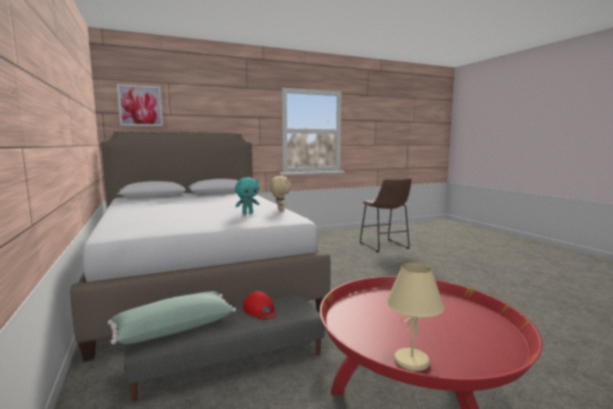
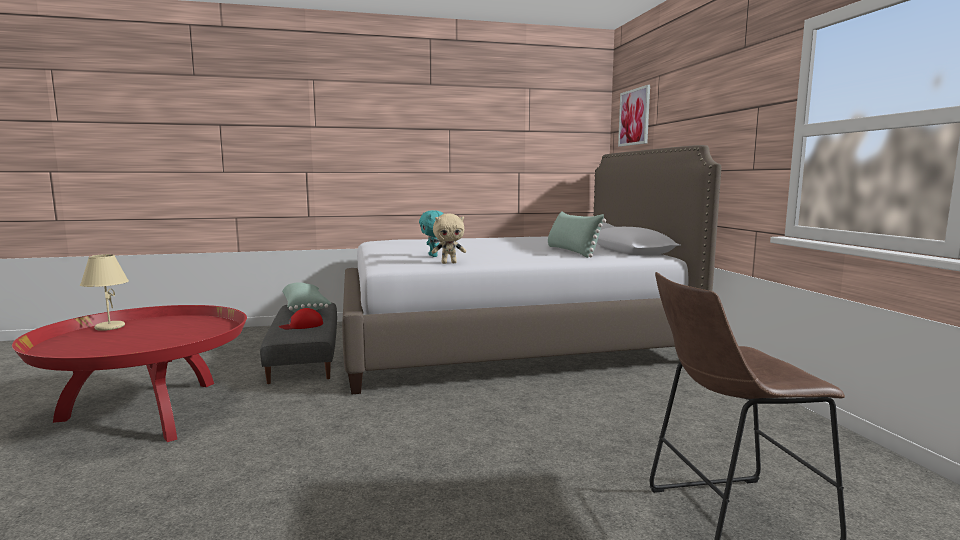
camera: 100 degrees right, 0 degrees up
(225, 197) = (572, 251): none -> green pillow

